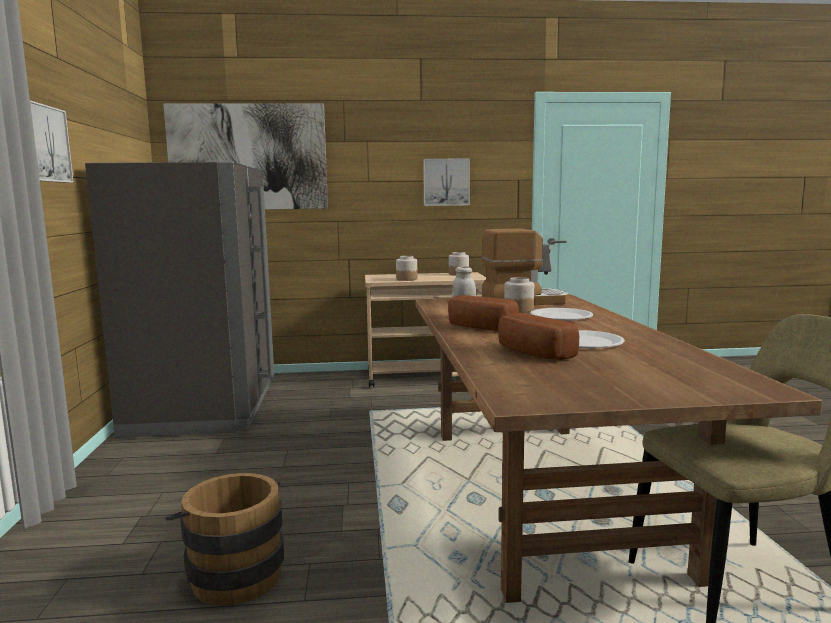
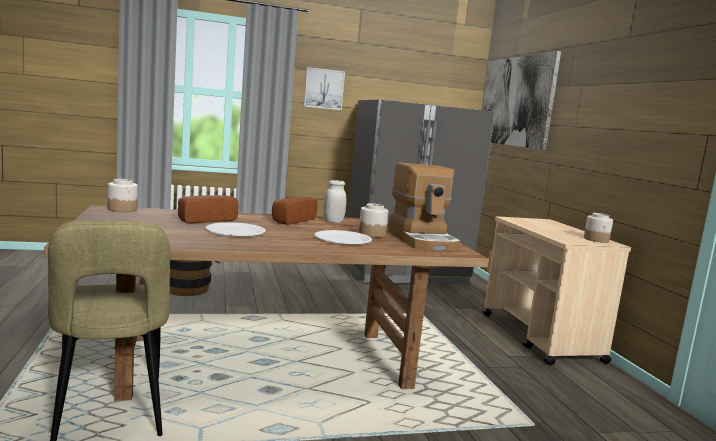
camera: 80 degrees right, 0 degrees up
(406, 279) = (529, 224): jar -> jar (122, 209)
(446, 182) = (630, 132): picture -> none

